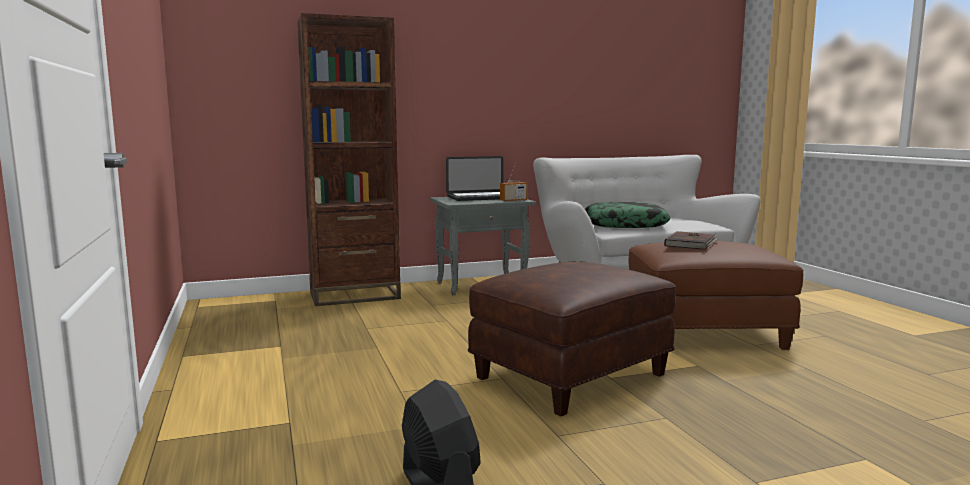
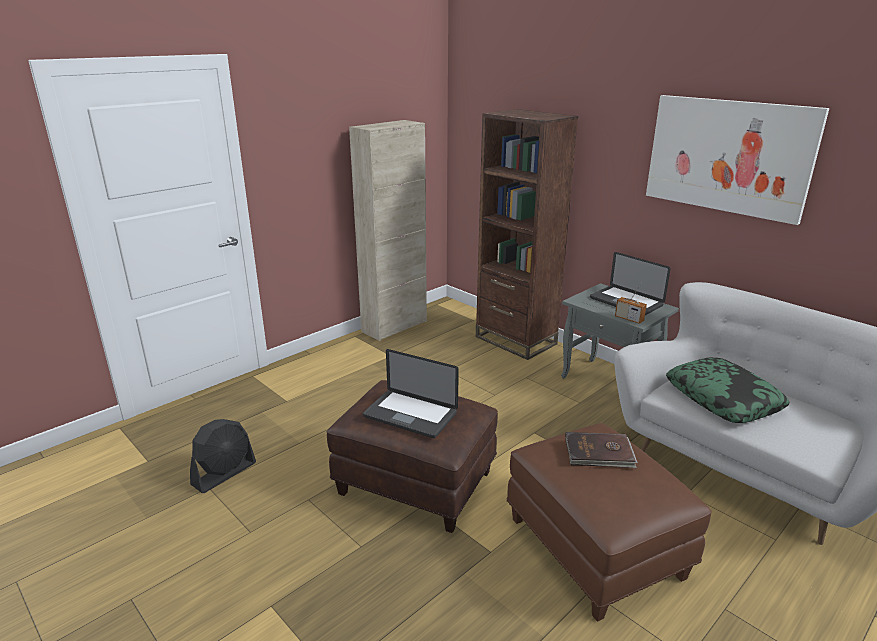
camera: 65 degrees right, 15 degrees up
(206, 333) = (394, 326): none -> beige cabinet
(525, 53) = (728, 156): none -> picture
(585, 272) = (410, 415): none -> laptop

